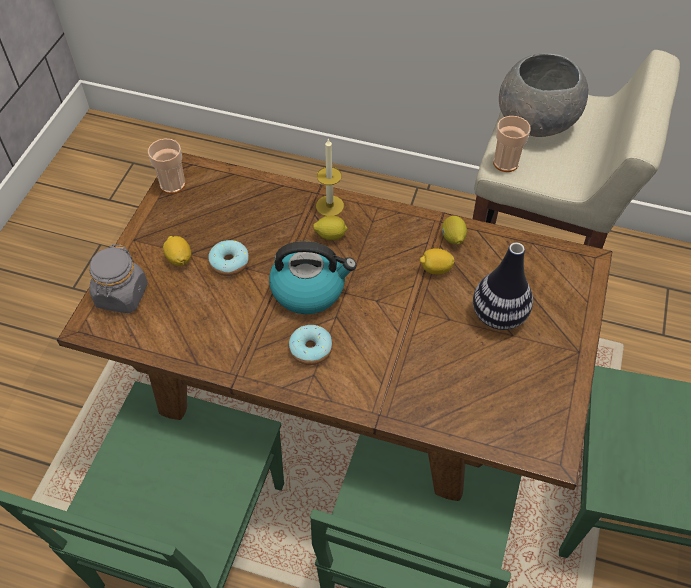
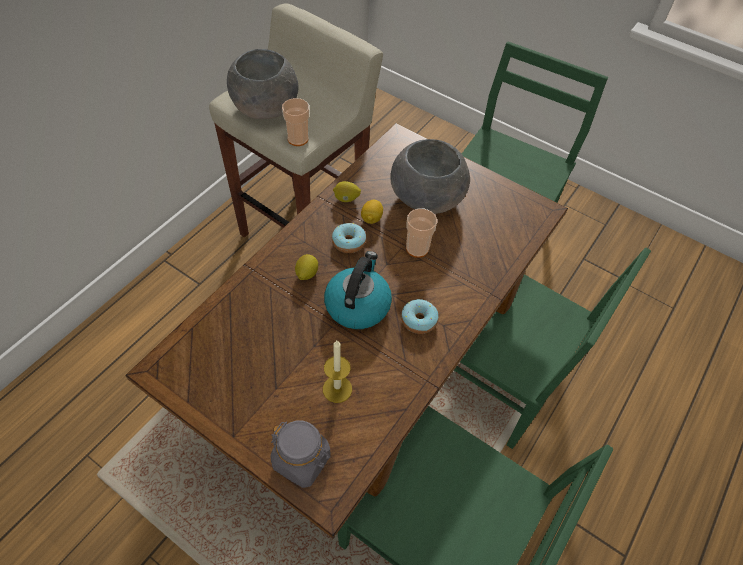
camera: 75 degrees left, 0 degrees up
(172, 184) = (176, 384): cup -> cup (417, 248)
(179, 259) = (278, 398): lemon -> none
(229, 263) = (302, 357): donut -> donut (348, 242)
(329, 206) = (272, 265): candle -> candle (337, 389)
(498, 315) = (427, 198): vase -> grey bowl

